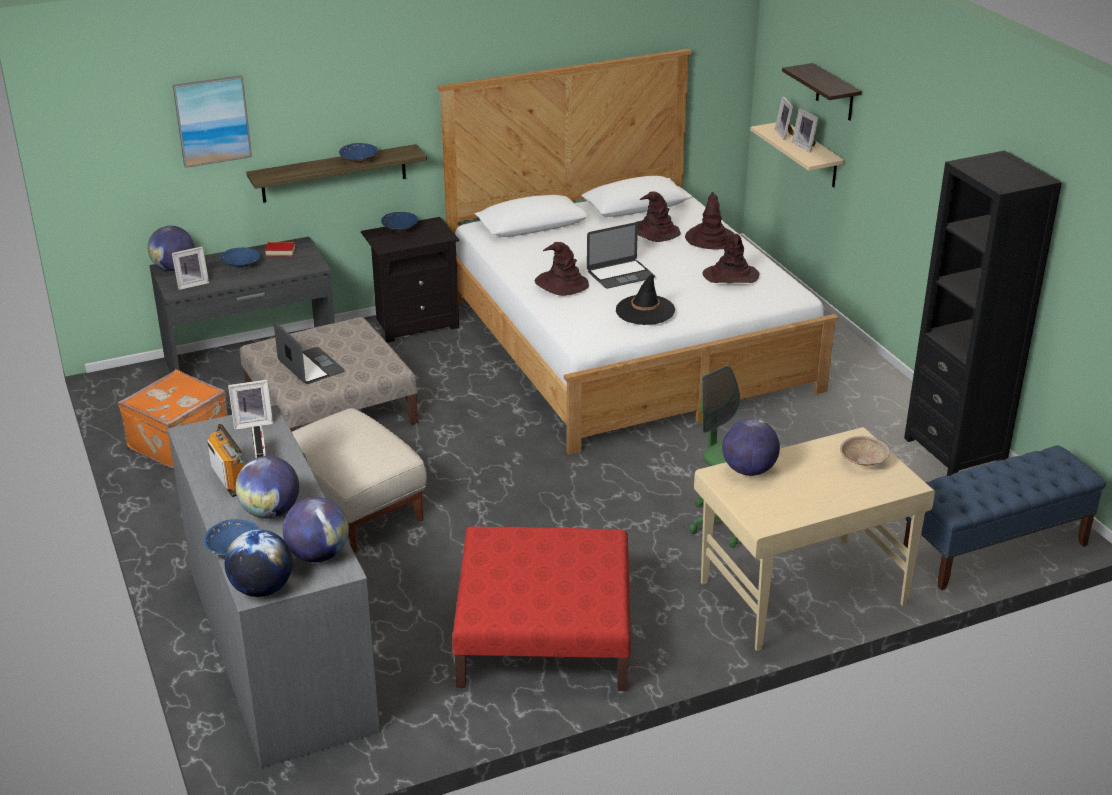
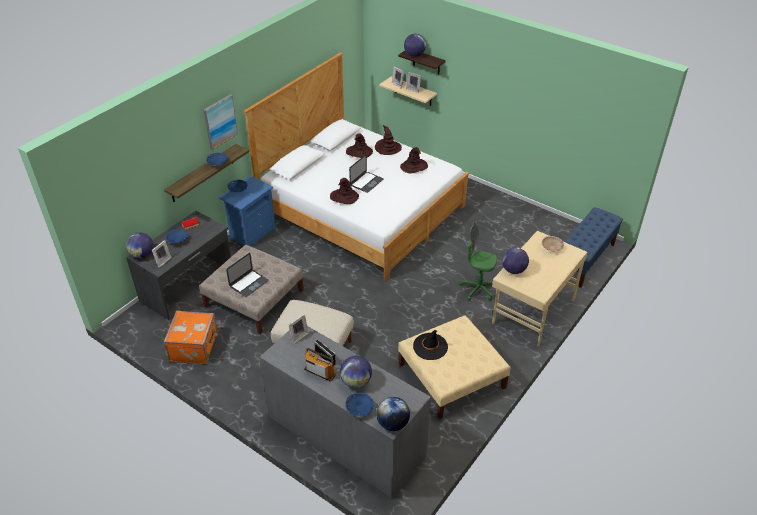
camera: 30 degrees left, 10 degrees up
(212, 120) = (145, 169): picture -> picture (220, 121)
(310, 366) = (249, 283): laptop -> laptop turned 105 degrees clockwise
(318, 555) = (399, 395): globe -> globe (414, 55)
(415, 323) = (252, 233): black nightstand -> blue nightstand
(545, 633) = (451, 375): red ottoman -> beige ottoman
(645, 310) = (395, 199): black hat -> black hat (430, 346)
(955, 451) = (536, 218): black bookcase -> none

